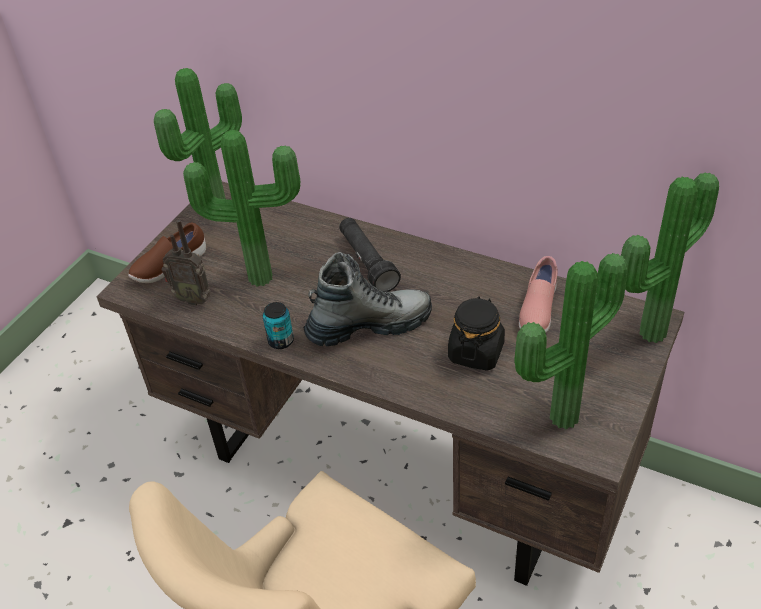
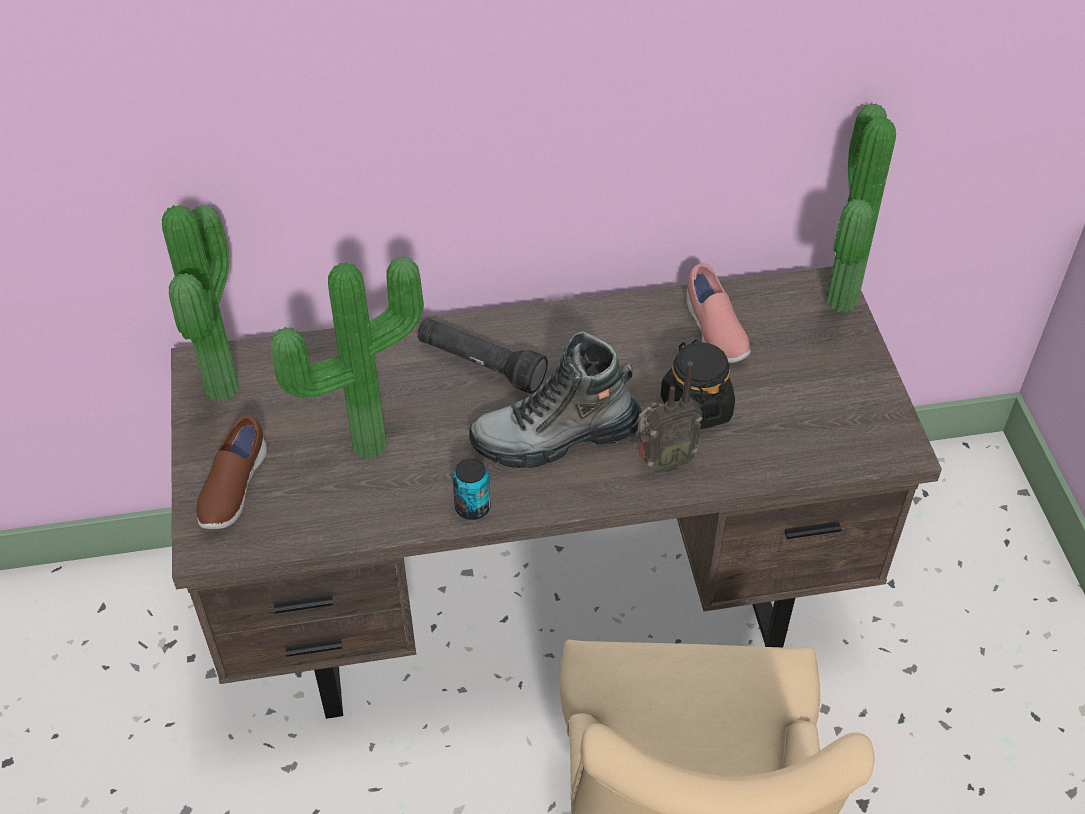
camera: 40 degrees left, 5 degrees up
(193, 298) = (310, 512): radio -> radio (662, 462)
(369, 325) = (555, 437): boot -> boot turned 135 degrees counterclockwise
(559, 414) = (833, 431): potted plant -> none

